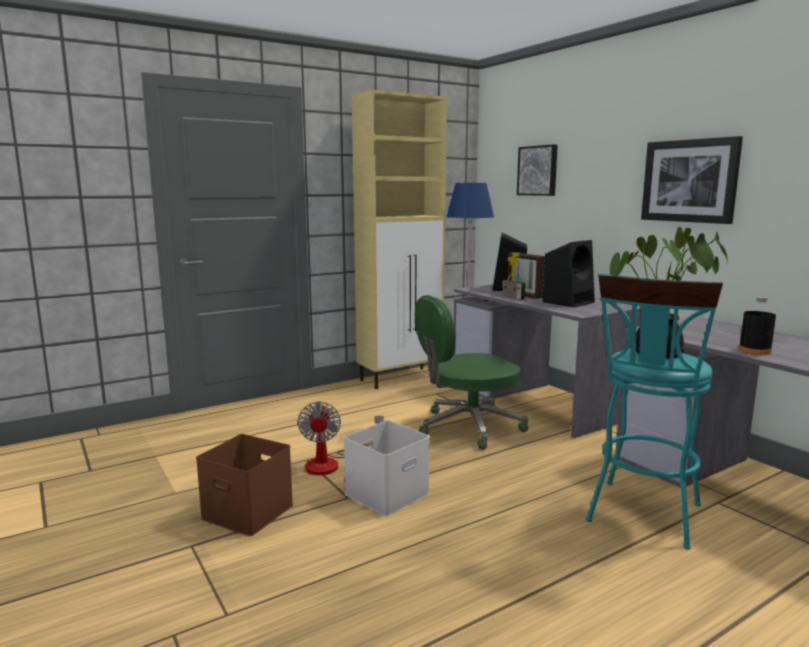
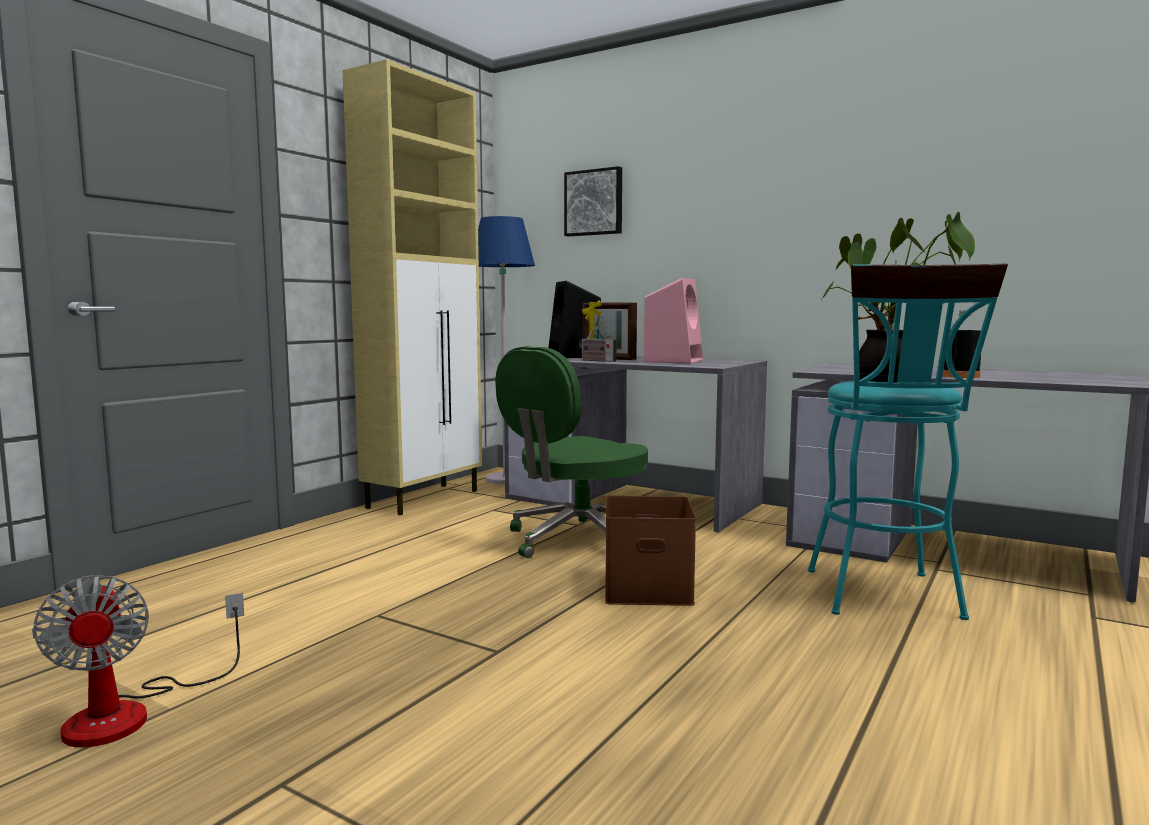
camera: 25 degrees left, 5 degrees down
(250, 511) = (348, 705): brown storage box -> brown storage box (649, 588)
(332, 463) = (426, 613): fan -> fan (132, 712)
(387, 493) = (550, 634): white storage box -> none
(568, 302) = (673, 361): black speaker -> pink speaker
(689, 181) = (811, 201): picture -> none

